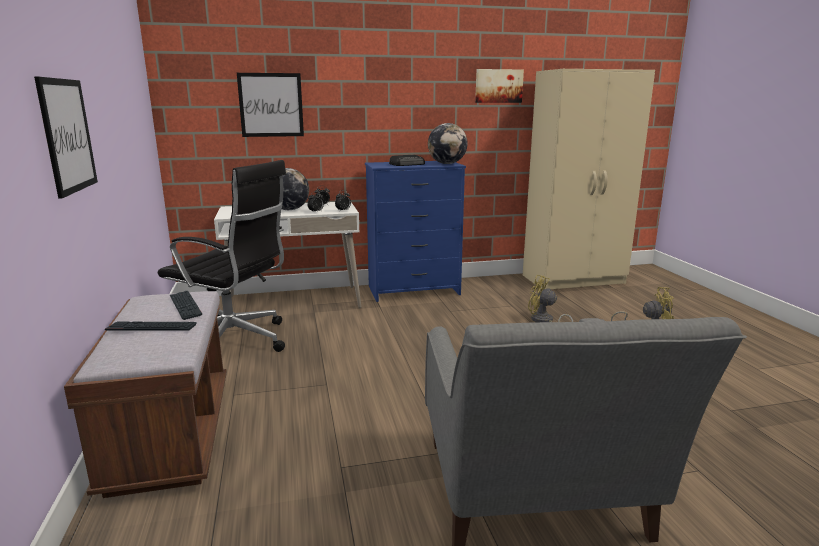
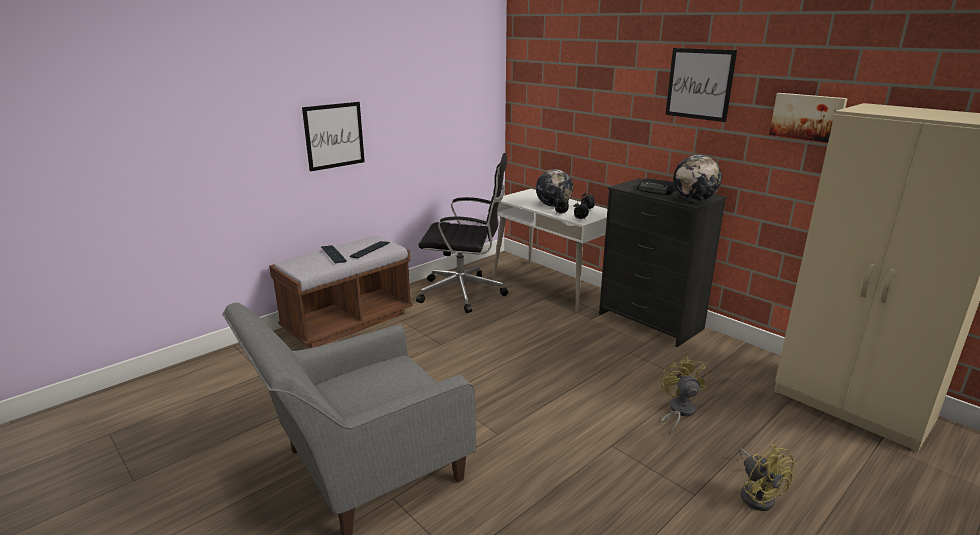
camera: 60 degrees right, 5 degrees up
(235, 342) = (464, 293): black office chair -> black office chair turned 75 degrees counterclockwise
(271, 105) = (575, 110): picture -> picture (699, 84)
(413, 290) = (649, 322): blue dresser -> black dresser

